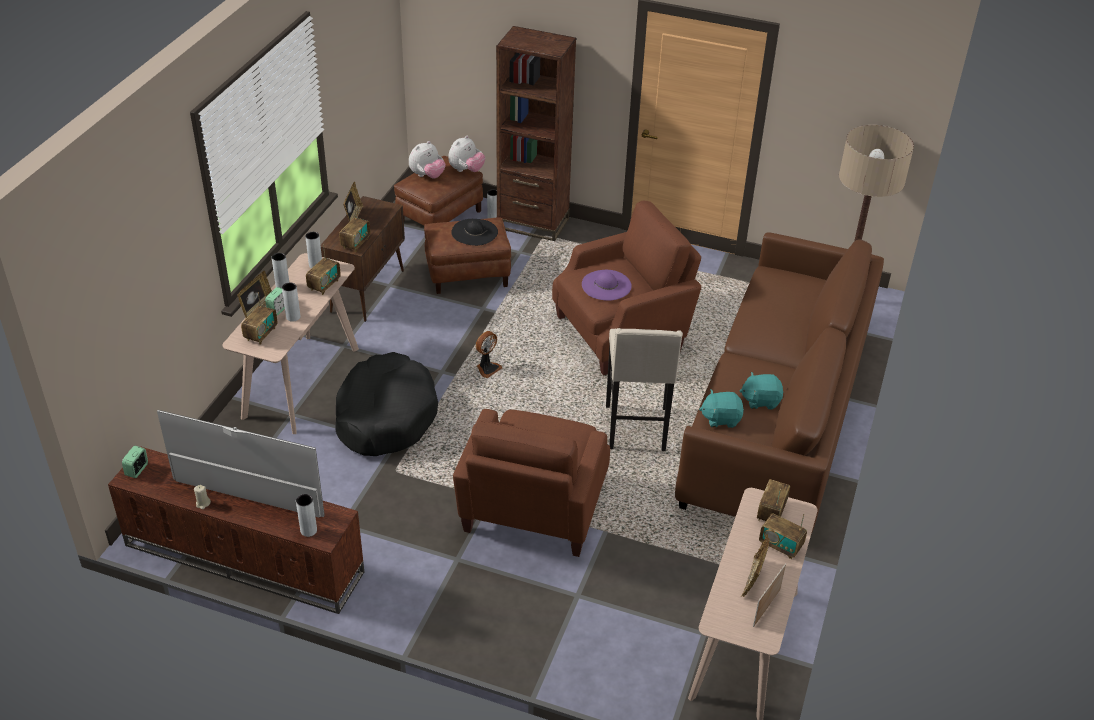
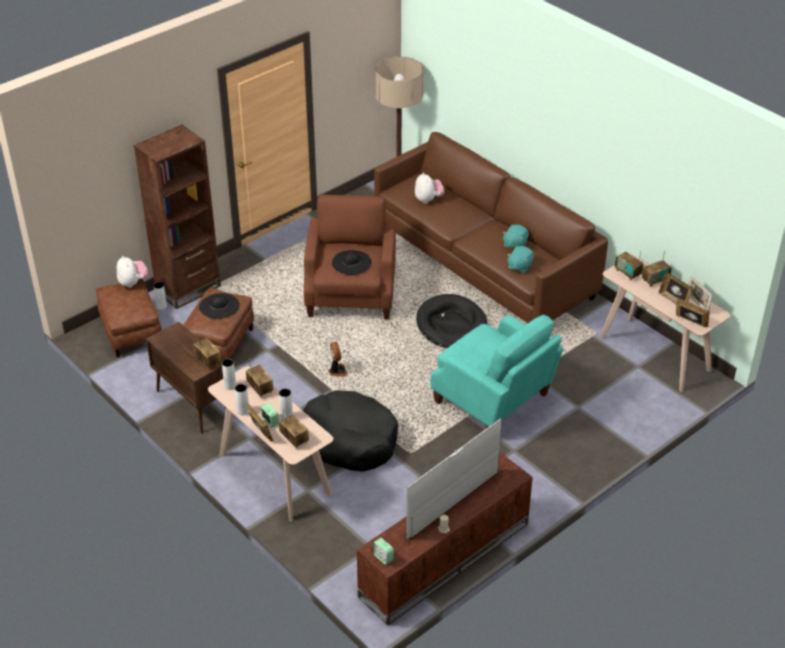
camera: 60 degrees left, 0 degrees up
(308, 530) = (505, 481): grey vase -> none
(353, 217) = (171, 351): picture frame -> picture frame (690, 323)
(427, 176) = (120, 305): plush toy -> plush toy (428, 199)
(532, 511) = (494, 400): brown armchair -> turquoise armchair
(606, 285) = (351, 262): purple hat -> black hat
(637, 430) = (451, 325): beige stool -> black dog bed

